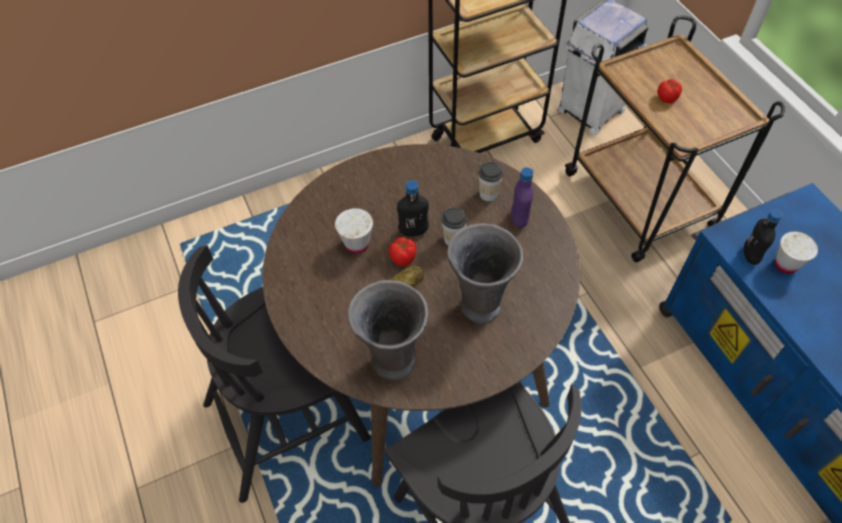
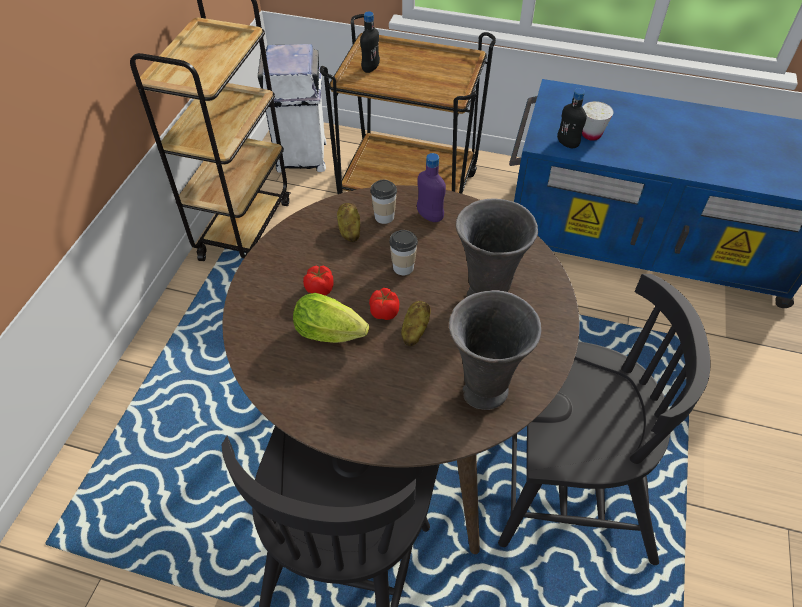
camera: 50 degrees left, 5 degrees down
(357, 244) = (333, 334): white cup -> lettuce
(413, 231) = (365, 287): black bottle -> black bottle (370, 68)
(453, 185) = (349, 230): none -> potato
(667, 98) = (405, 78): tomato -> tomato (320, 288)

